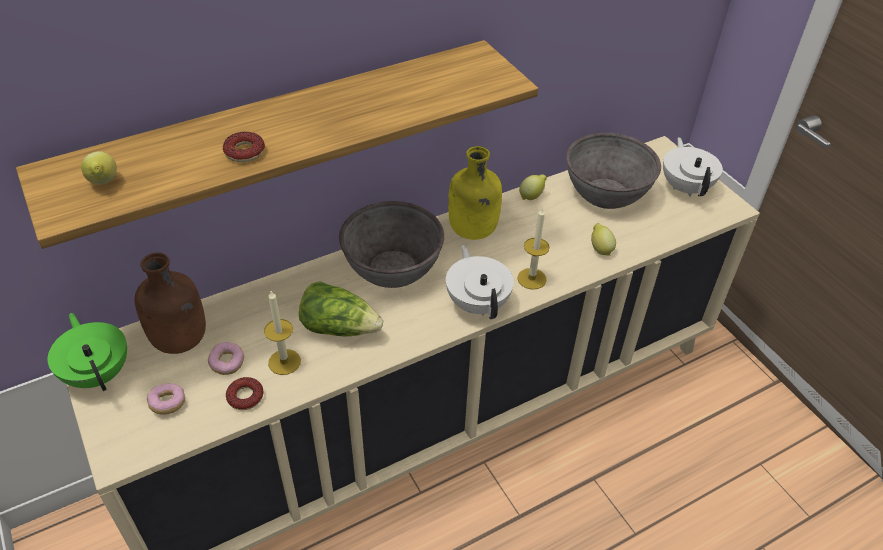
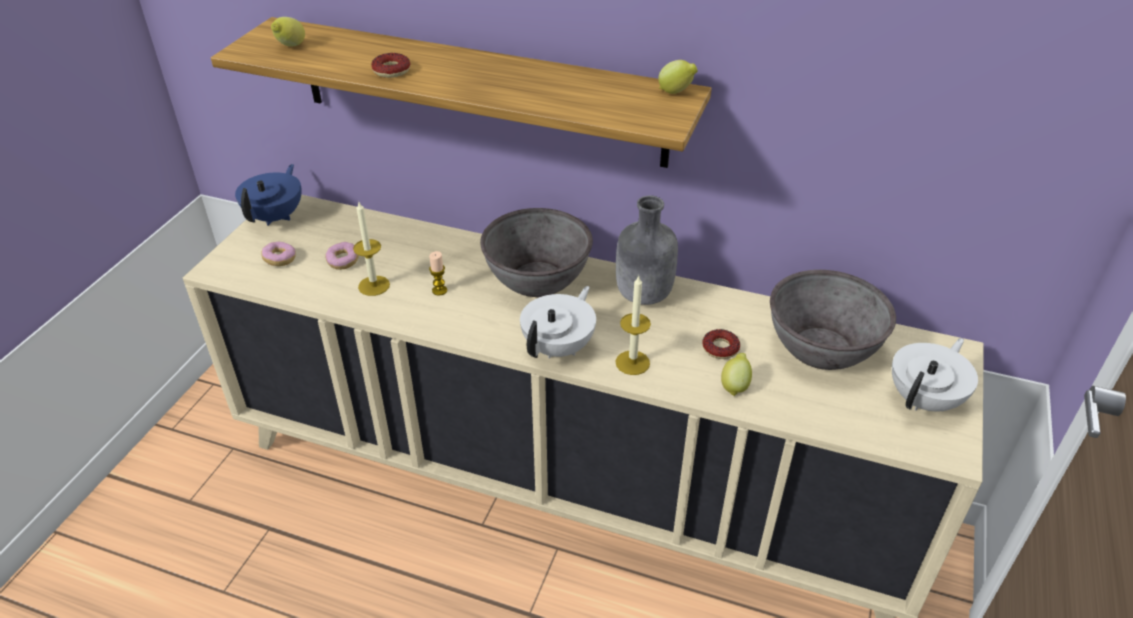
camera: 50 degrees right, 5 degrees down
(98, 373) = (276, 216): green teapot -> blue teapot
(181, 340) = (341, 229): brown bottle -> none
(245, 396) = (321, 288): donut -> donut (720, 348)
(339, 327) = (439, 290): lettuce -> candle
(472, 231) = (642, 295): yellow bottle -> grey bottle
(532, 196) = (740, 304): lemon -> lemon (676, 92)

